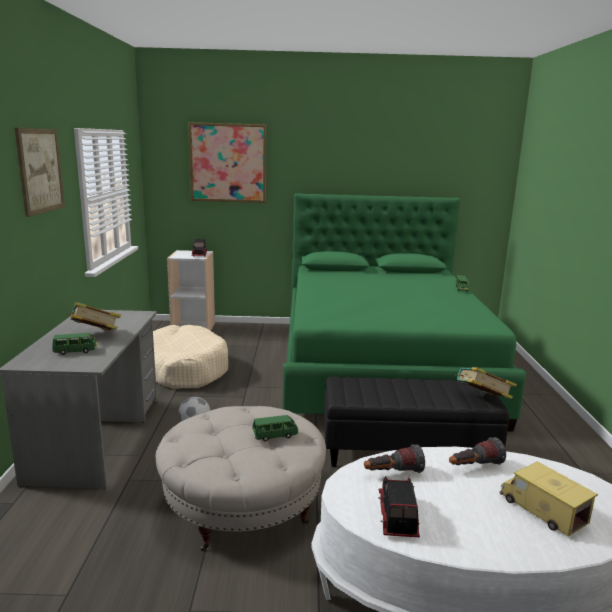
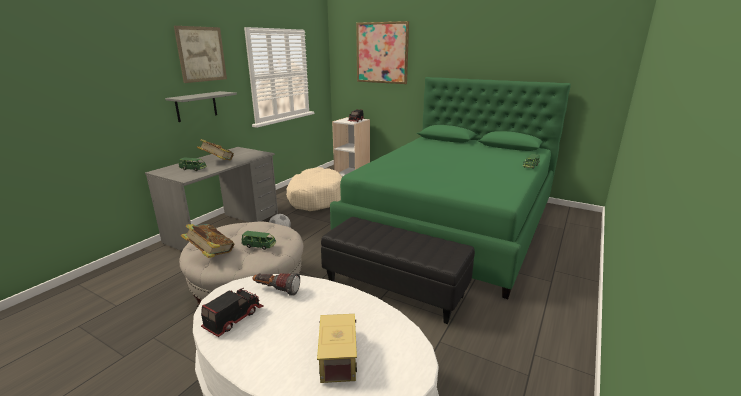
camera: 30 degrees right, 5 degrees up
(37, 252) = (196, 106): none -> grey shelf
(474, 467) = (339, 305): flashlight -> none
(481, 400) = (442, 260): book -> book (211, 254)

